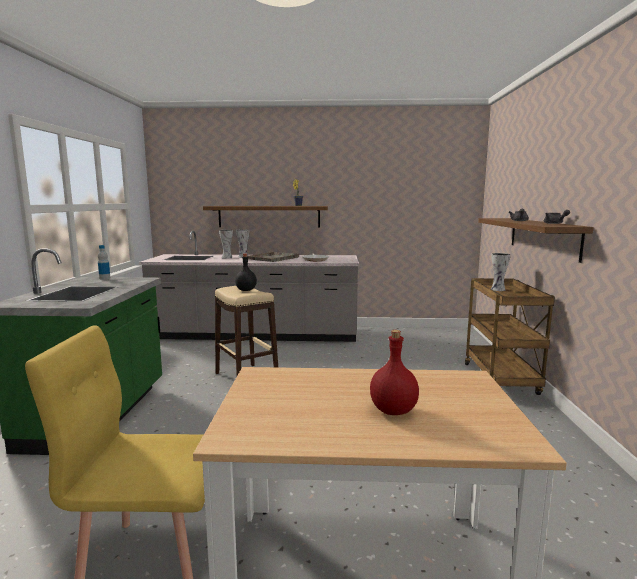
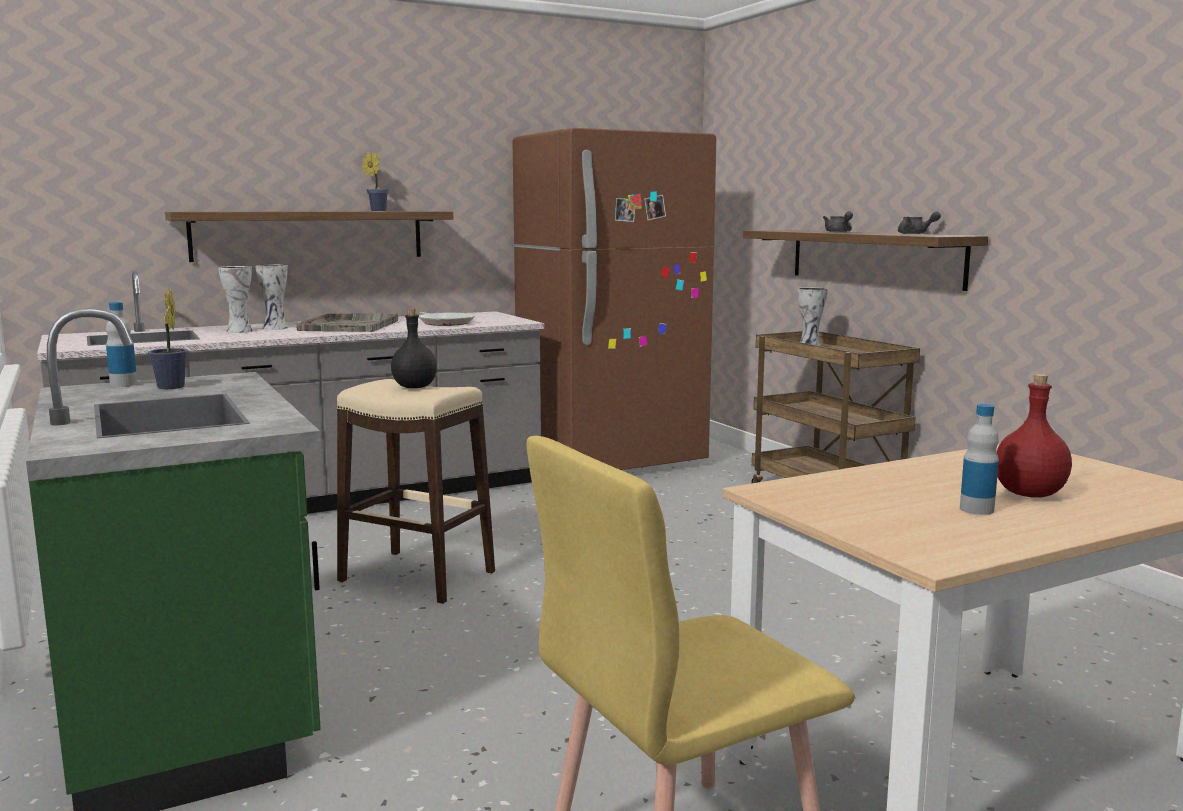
camera: 30 degrees left, 0 degrees up
(112, 281) = (170, 388): none -> potted plant
(333, 413) = (976, 509): none -> bottle
(407, 337) = (611, 461): none -> brown fridge

